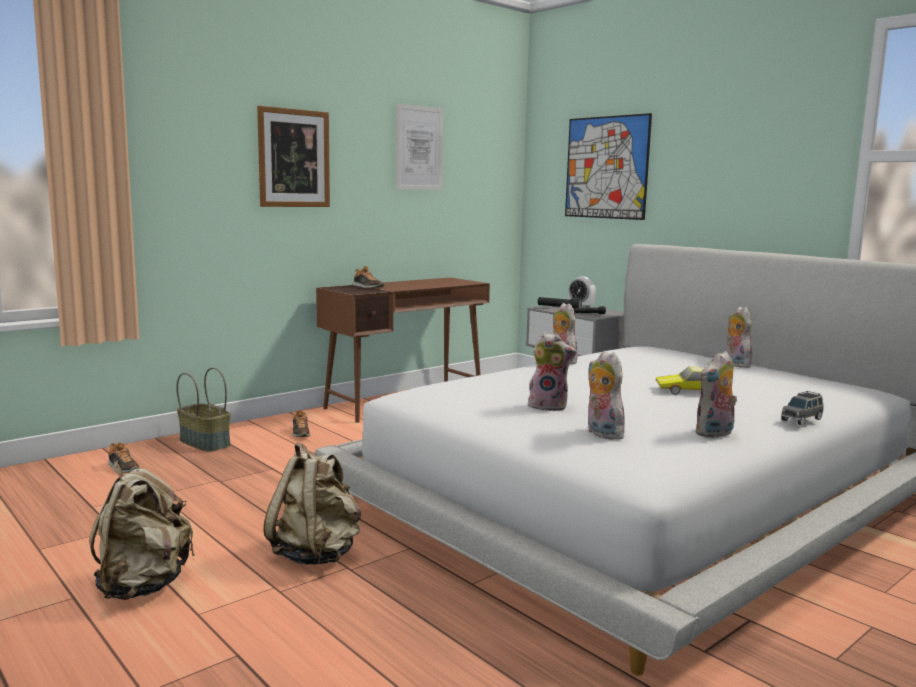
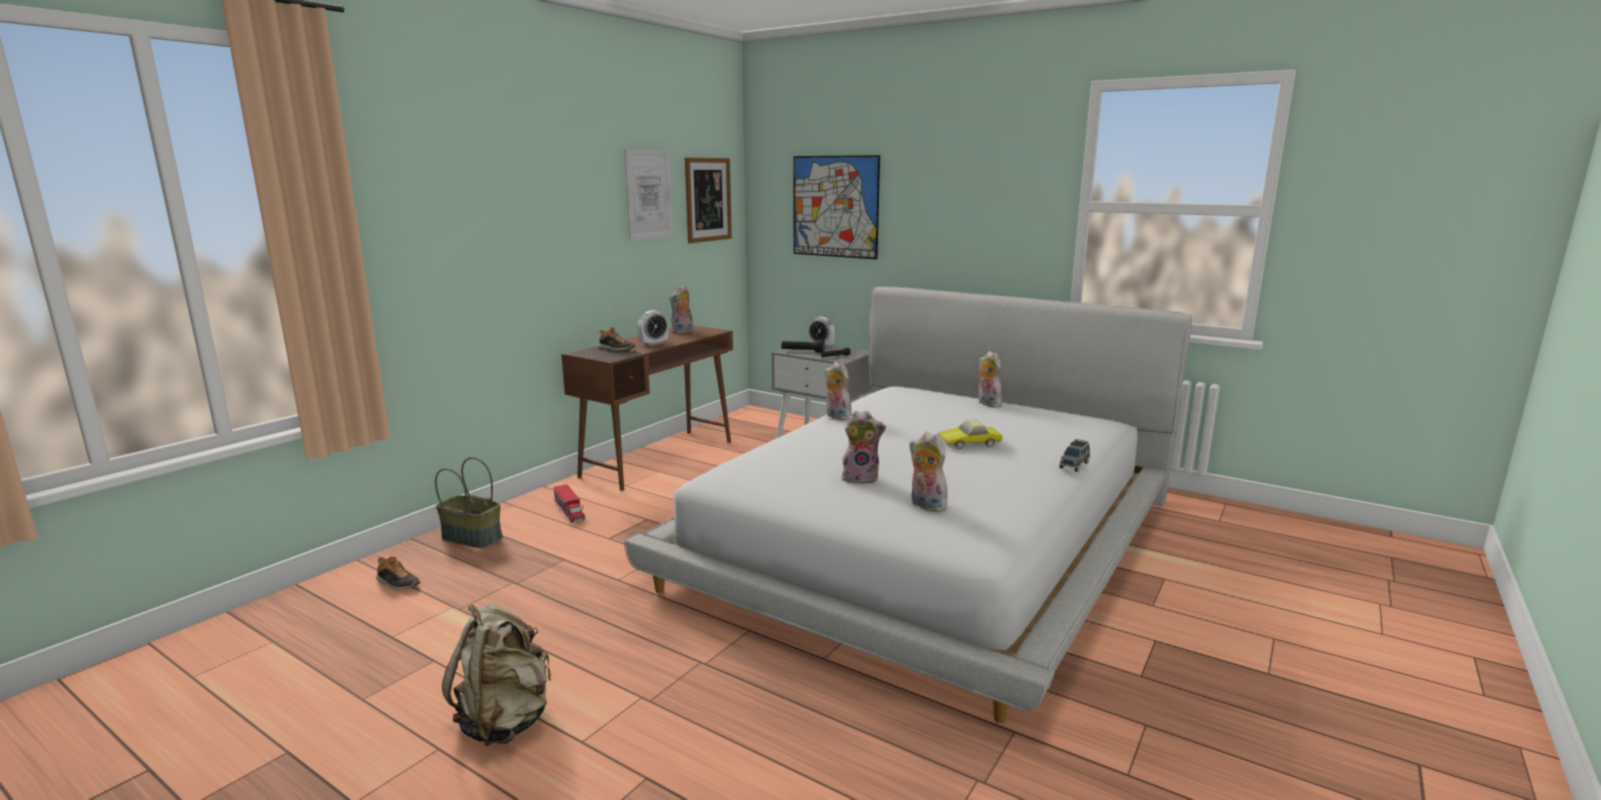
camera: 15 degrees left, 5 degrees up
(294, 158) = (528, 219): picture -> picture (708, 199)
(300, 433) = (569, 511): shoe -> toy truck
(316, 554) = (663, 652): beige backpack -> none
(405, 286) = (653, 344): none -> alarm clock
(715, 434) = (1017, 492): plush toy -> plush toy (683, 332)

